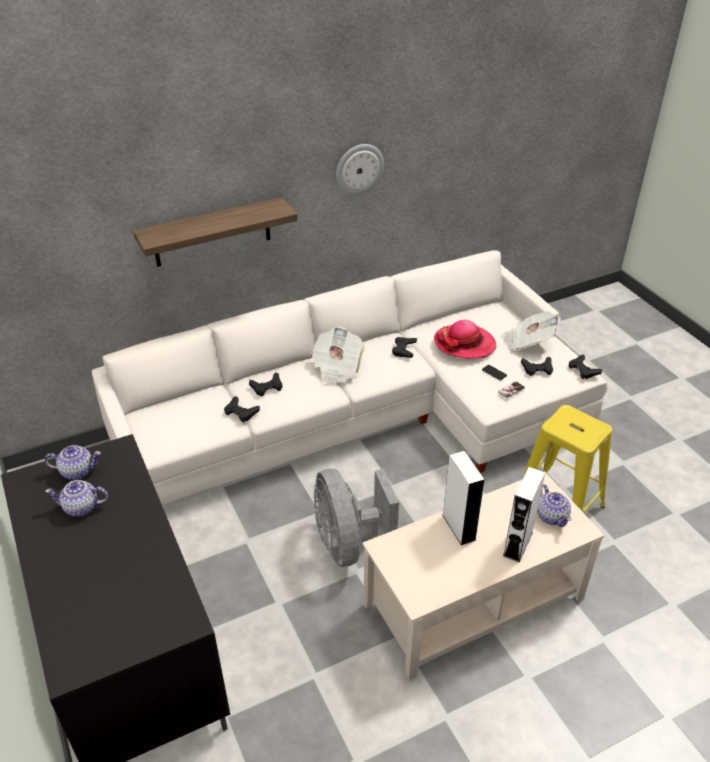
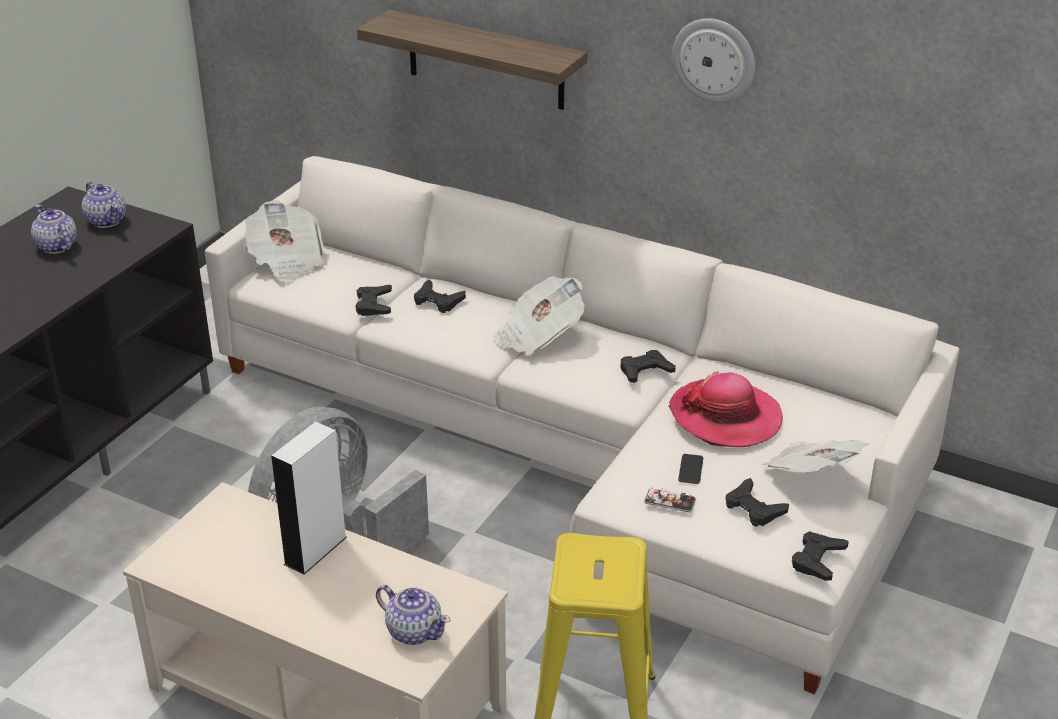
camera: 55 degrees right, 5 degrees down
(152, 427) = (286, 261): none -> newspaper
(518, 544) = (329, 615): white speaker -> none
(552, 516) = (414, 631): teapot -> teapot turned 90 degrees counterclockwise

